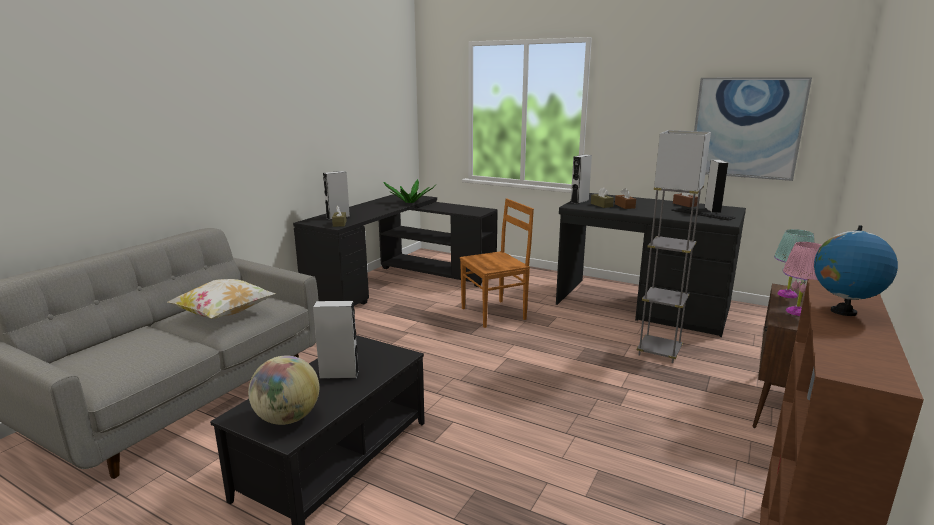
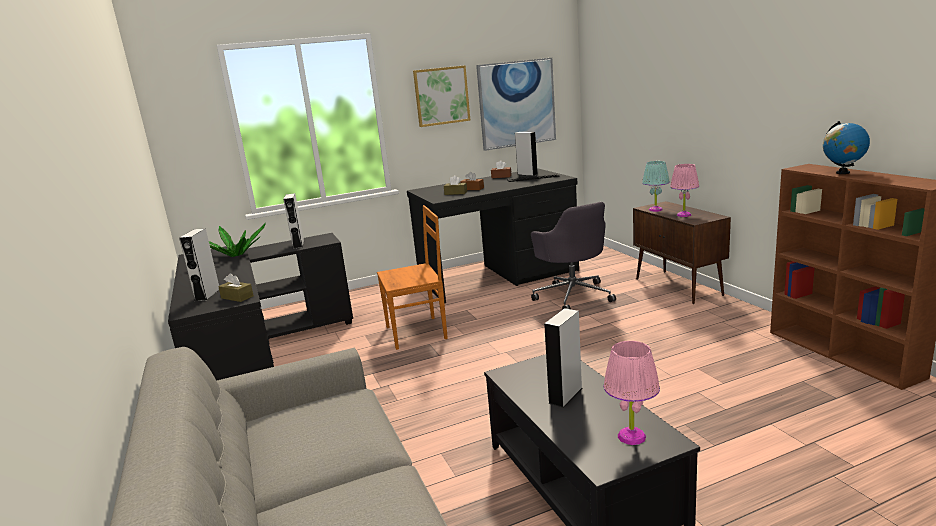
camera: 50 degrees left, 0 degrees up
(225, 315) = (333, 436): pillow -> none
(287, 418) = (631, 437): globe -> pink table lamp
(495, 313) = (418, 332): brown chair -> brown chair turned 60 degrees clockwise
(579, 201) = (430, 196): grey speaker -> grey speaker (298, 244)
(652, 106) = (441, 96): none -> picture
(659, 352) = (573, 295): grey floor lamp -> grey office chair

